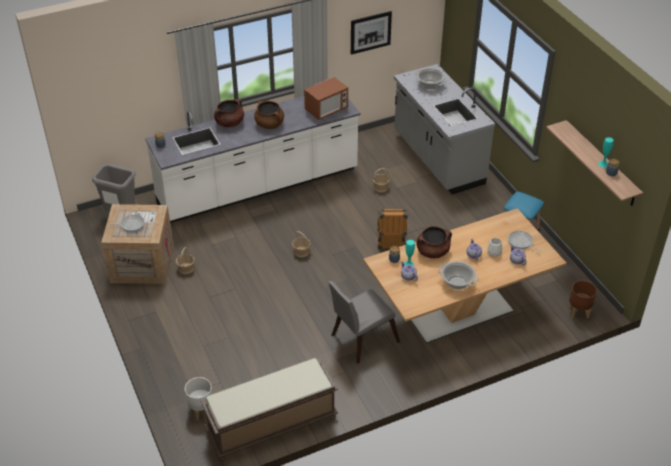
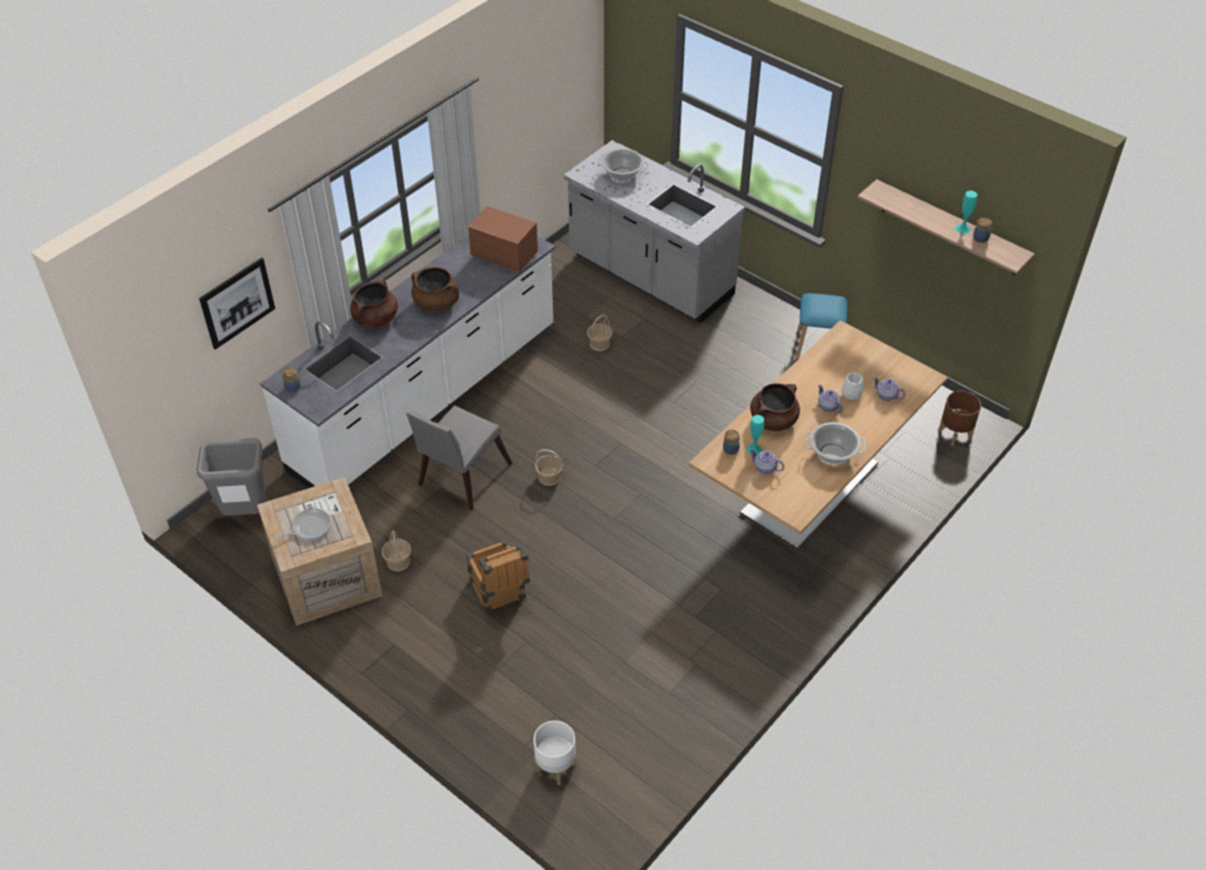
camera: 25 degrees left, 5 degrees up
(271, 425) = (666, 749): brown bench -> none
(326, 110) = (504, 255): microwave -> microwave turned 90 degrees counterclockwise
(361, 339) = (709, 576): grey chair -> grey chair (460, 478)
(370, 32) = (521, 120): picture -> picture (237, 303)
(390, 243) = (662, 421): crate -> crate (499, 595)
(521, 242) = (875, 367): frying pan -> none

